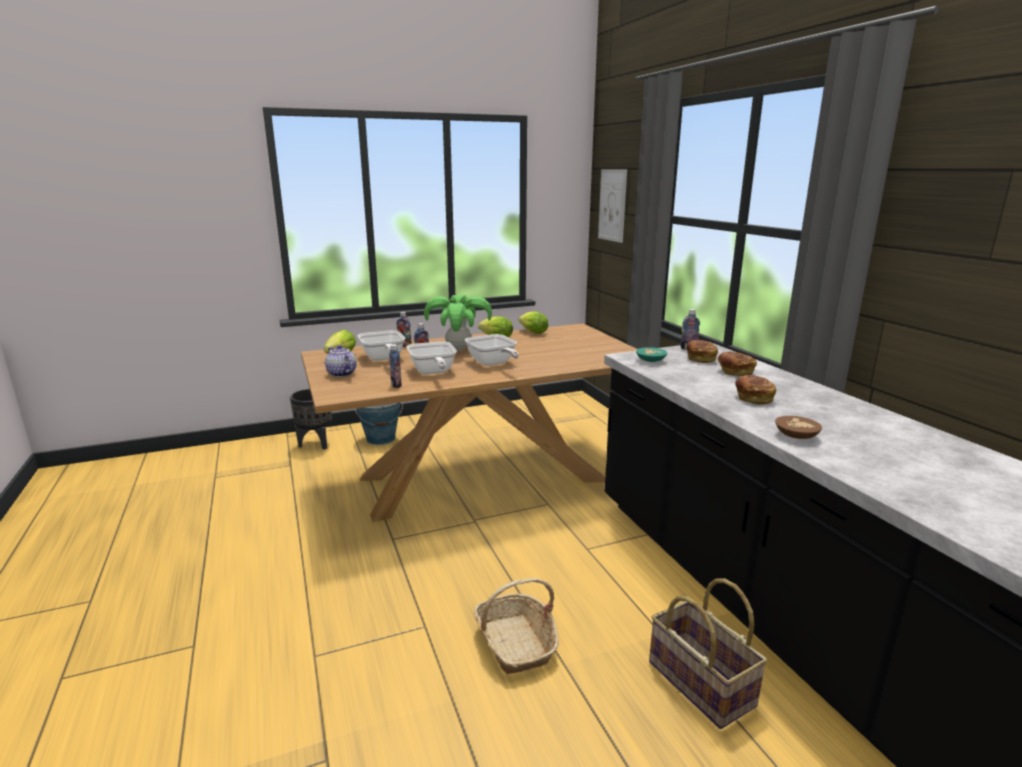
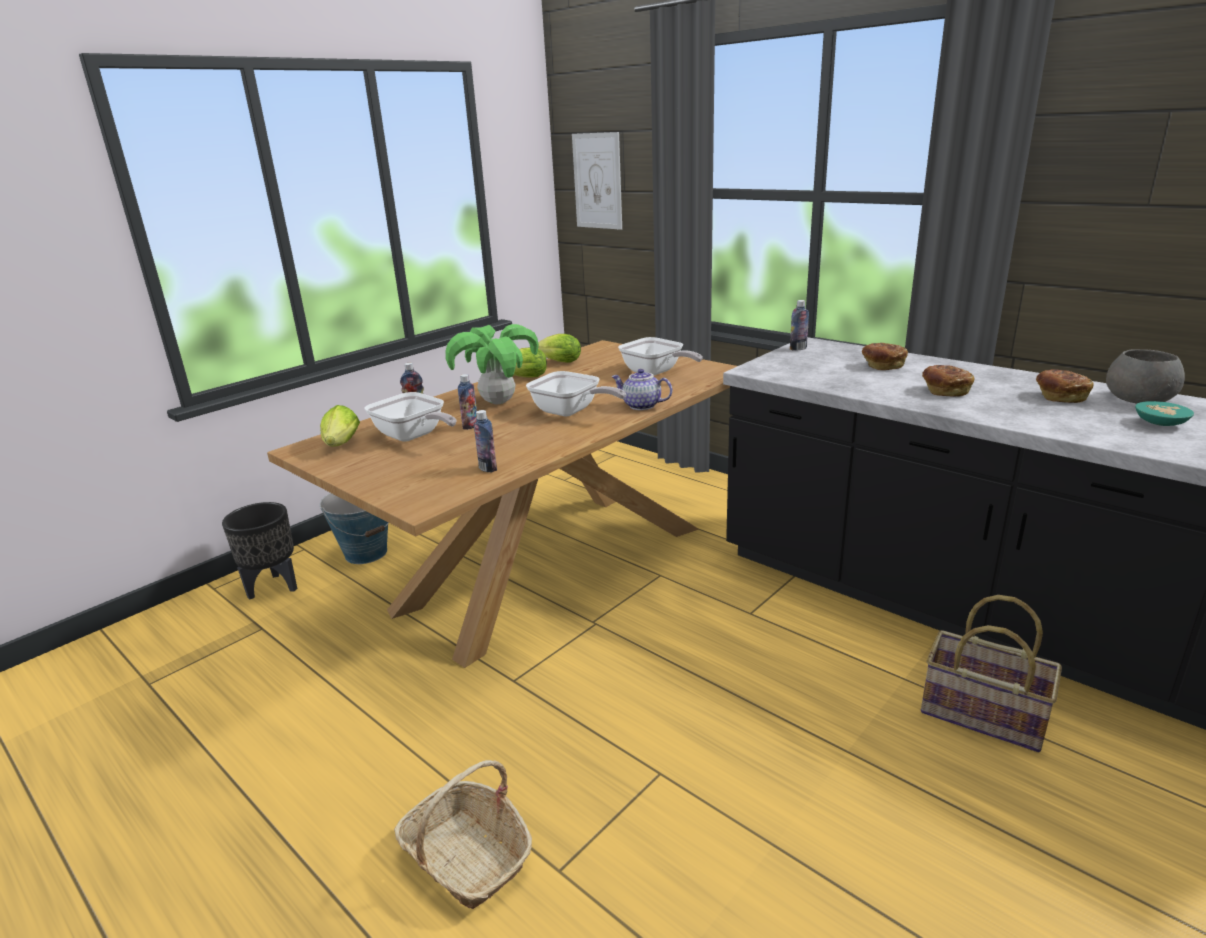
camera: 25 degrees left, 5 degrees up
(341, 374) = (382, 471): teapot -> teapot (641, 406)
(432, 372) = (510, 440): frying pan -> frying pan (655, 373)
(515, 643) = (778, 749): basket -> basket (467, 857)
(650, 361) = (784, 370): turquoise bowl -> turquoise bowl (1161, 424)
(700, 359) = (828, 358): bread -> bread (1059, 396)
(798, 436) = (1043, 421): brown bowl -> none
(927, 441) = (1140, 400): none -> grey bowl

